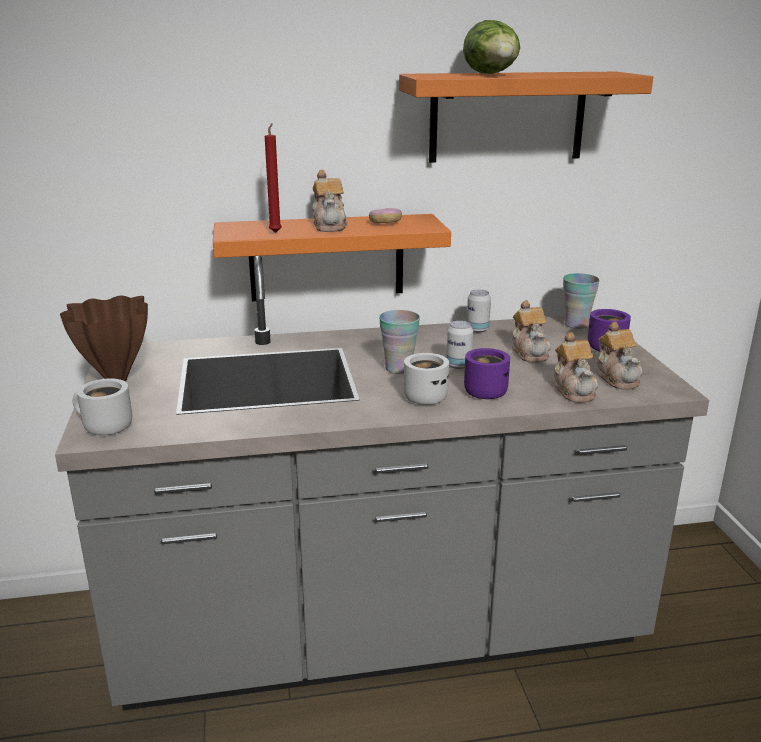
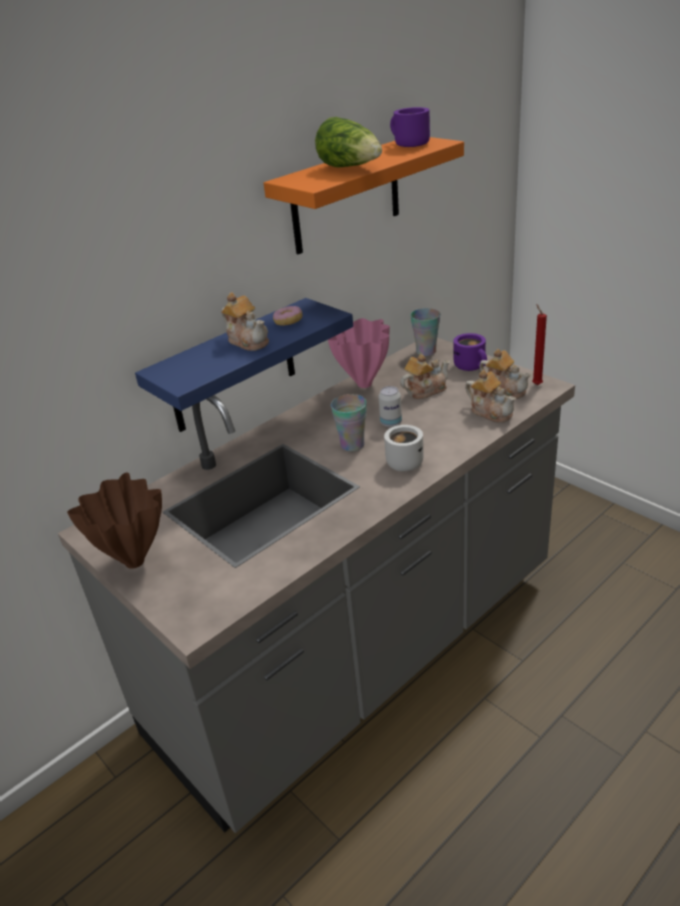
camera: 30 degrees left, 10 degrees up
(103, 428) = (192, 611): white mug -> none
(276, 232) = (215, 365): red candle -> red candle (536, 384)
(327, 257) = (233, 367): orange shelf -> blue shelf
(477, 330) = (364, 384): can -> pink vase
(482, 391) = (434, 440): purple mug -> purple mug (408, 145)
(530, 352) = (425, 390): teapot -> teapot turned 75 degrees counterclockwise

